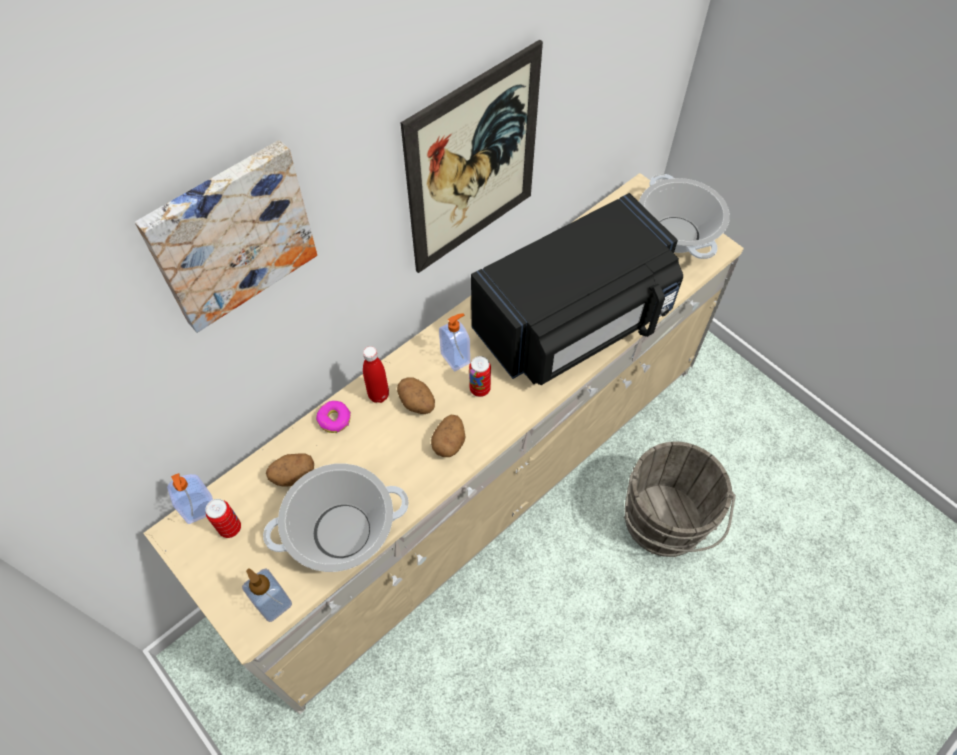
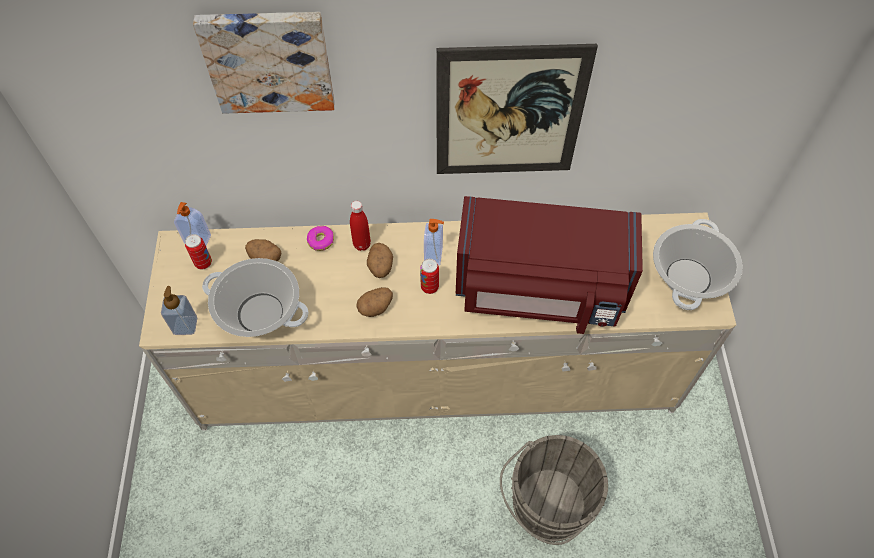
camera: 40 degrees right, 0 degrees up
(574, 324) = (539, 290): black microwave -> red microwave

